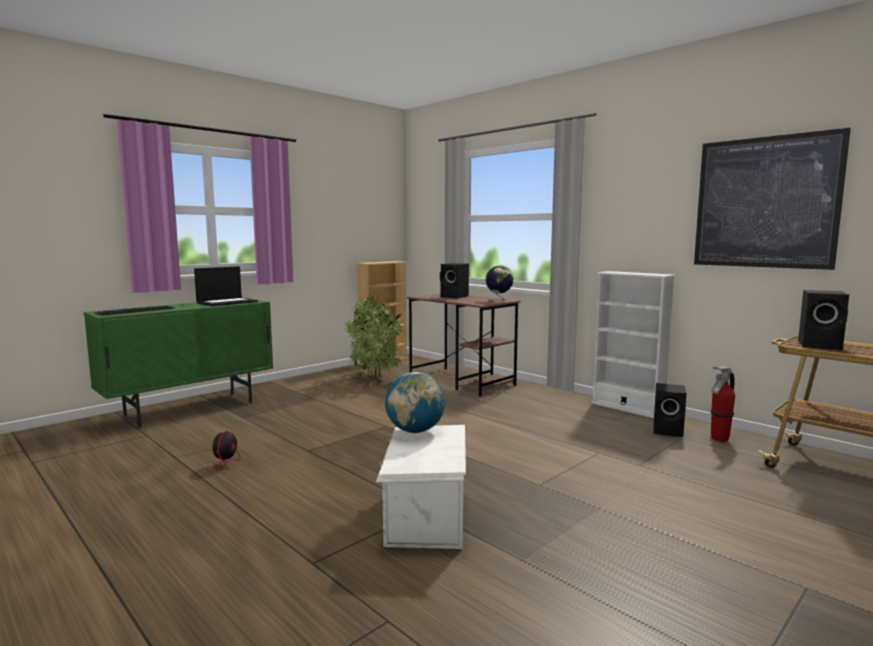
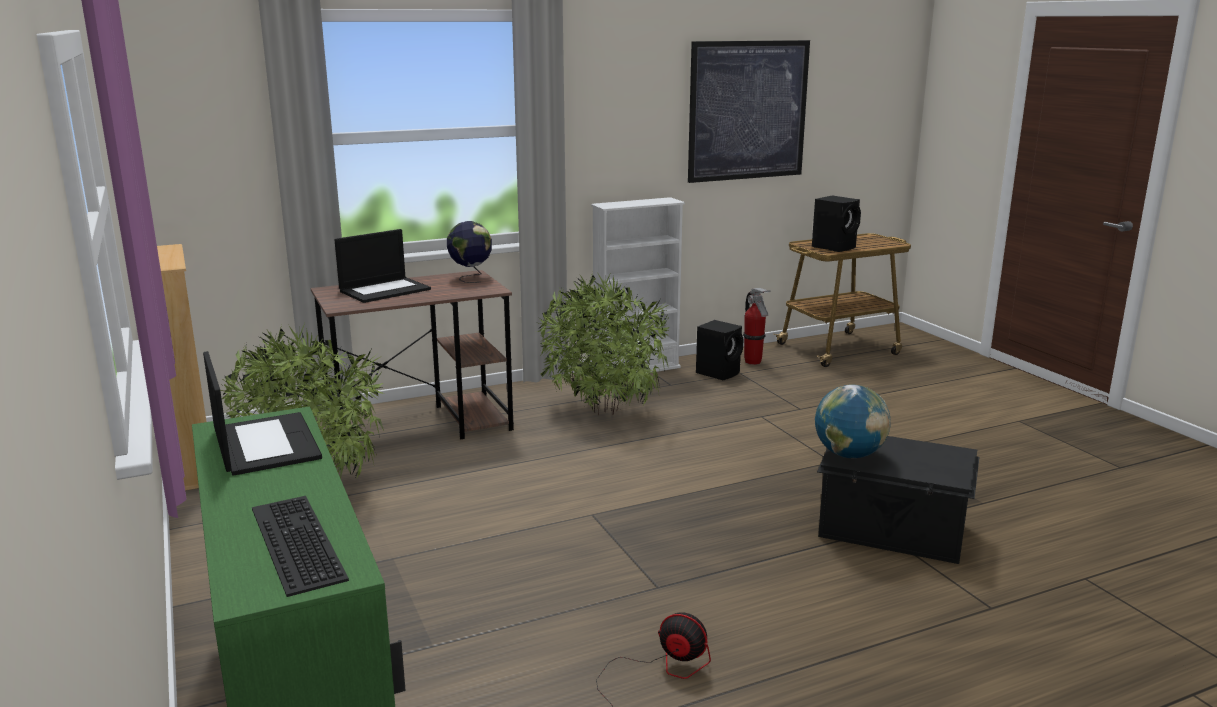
camera: 70 degrees left, 10 degrees up
(424, 515) = (892, 532): white storage box -> black storage box
(455, 297) = (385, 290): black speaker -> laptop
(534, 410) = (603, 413): none -> potted plant

